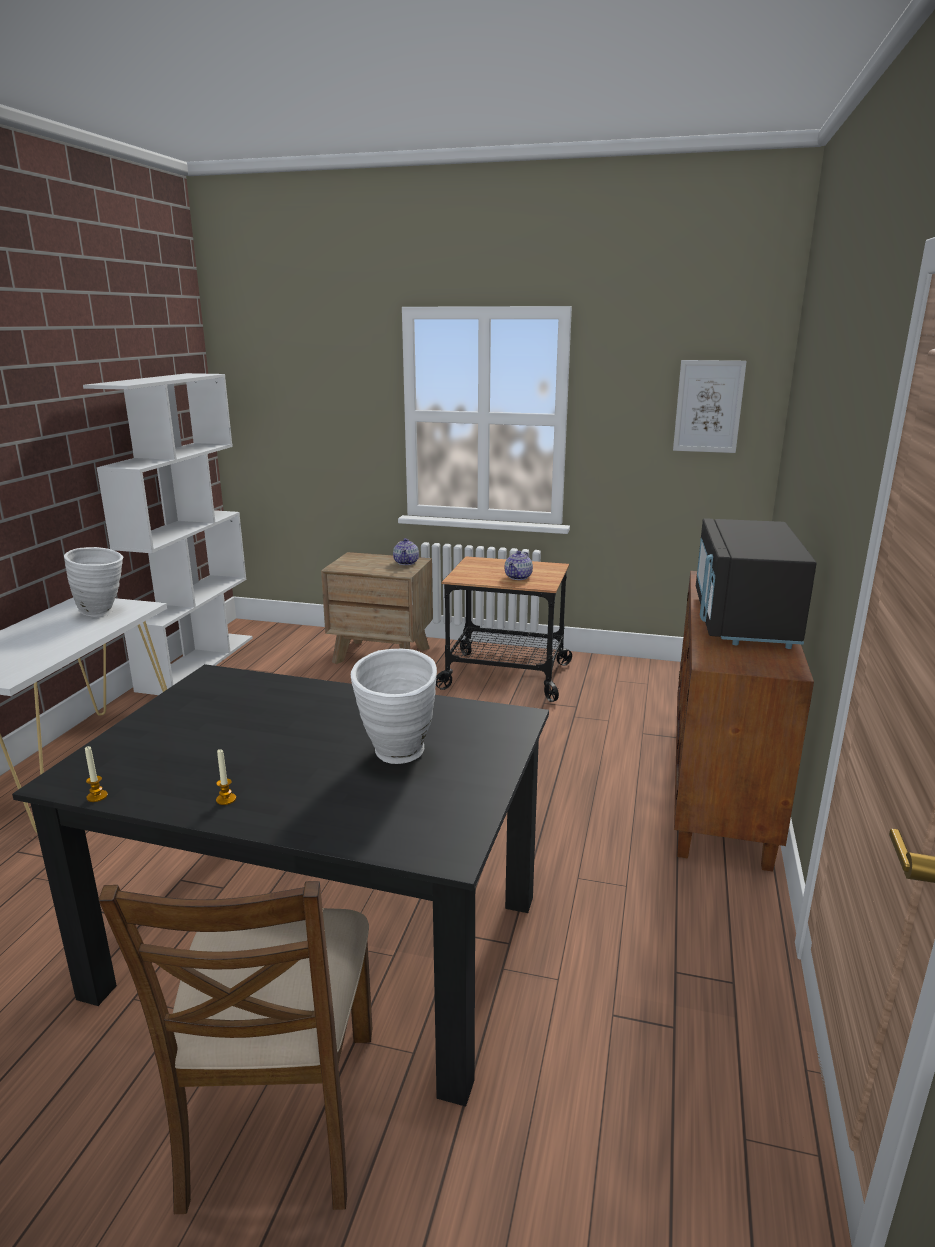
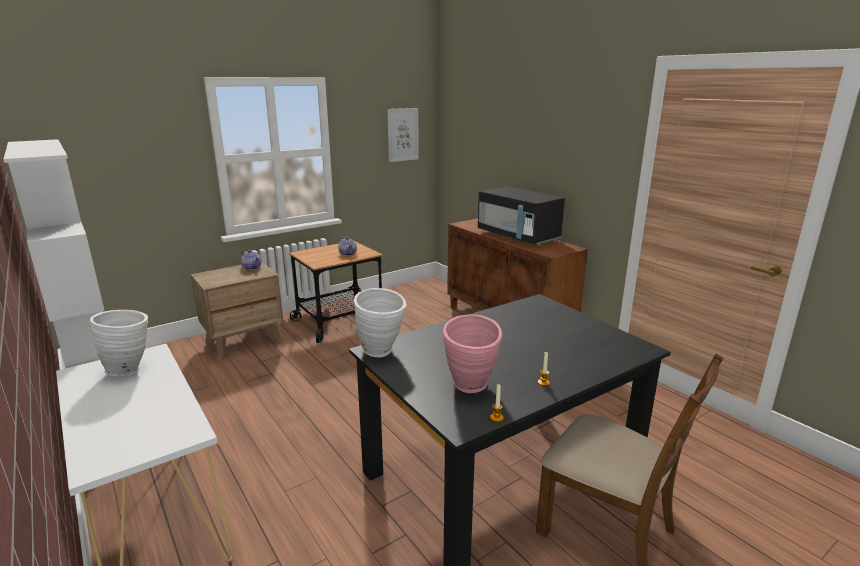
camera: 50 degrees left, 0 degrees up
(163, 758) = (471, 388): none -> pink vase
(398, 758) = (548, 334): white vase -> white vase (382, 353)

